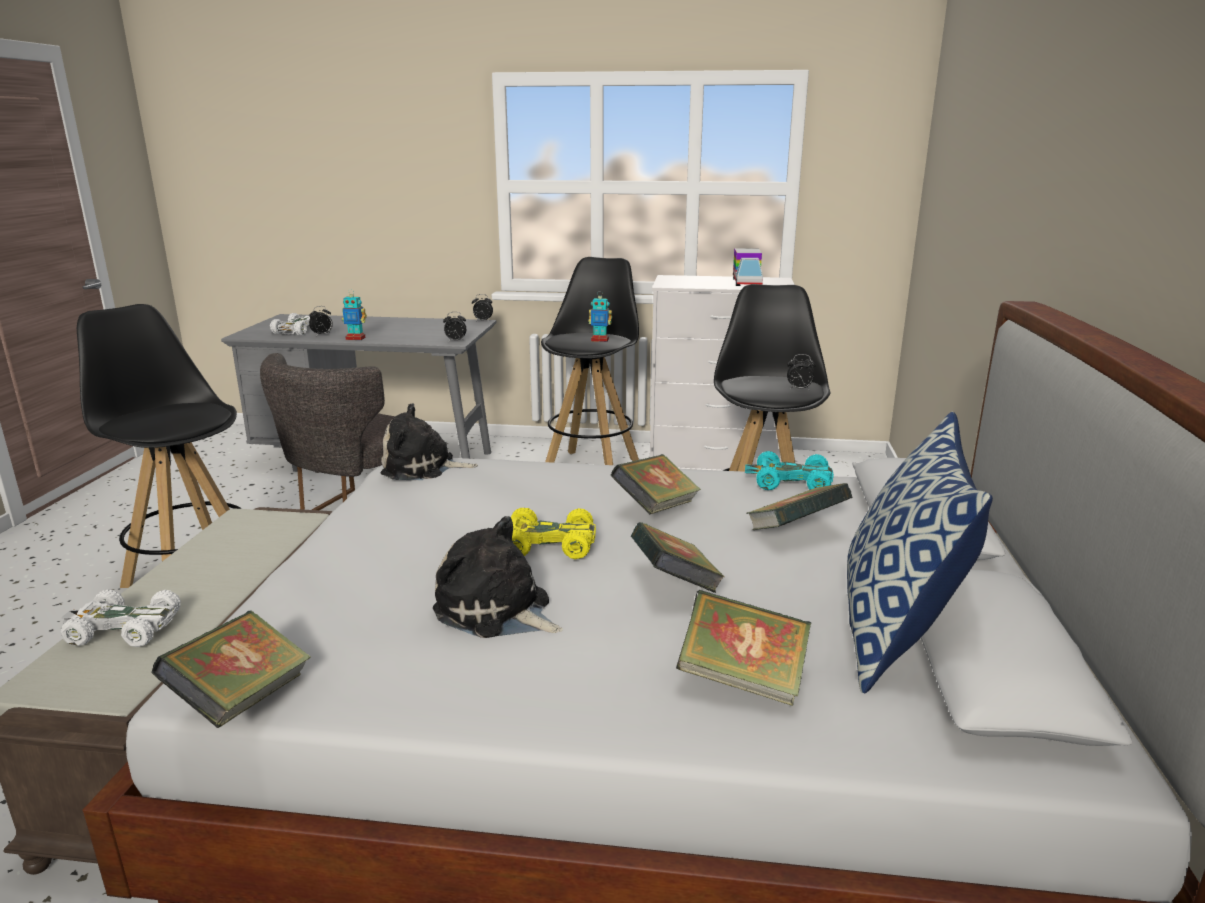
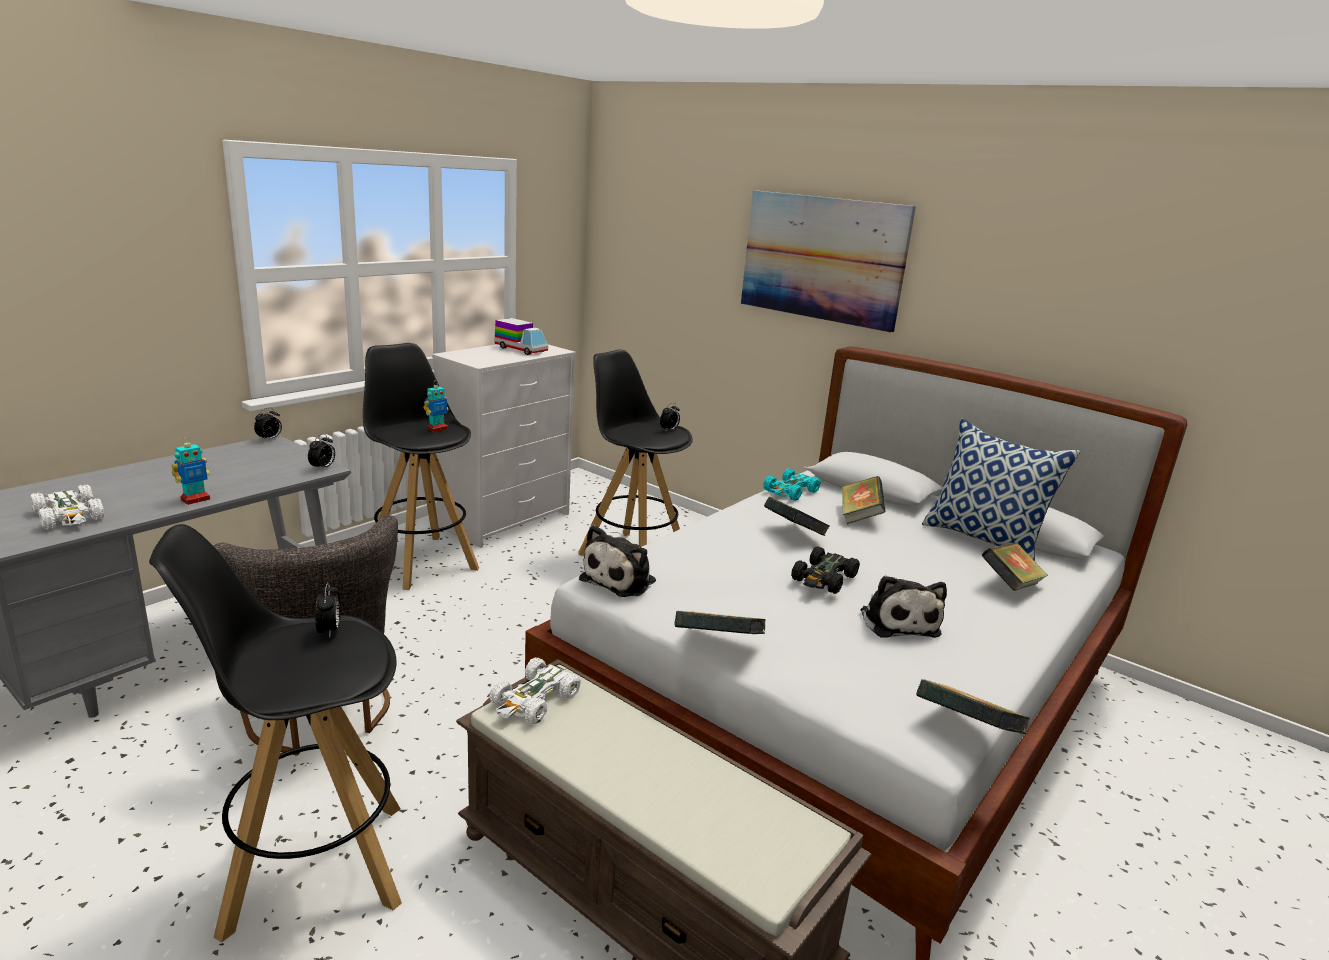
camera: 60 degrees left, 0 degrees up
(123, 629) = (702, 818): white toy car -> white toy car (534, 700)
(322, 335) = (129, 509): alarm clock -> alarm clock (329, 631)
(497, 611) = (898, 621): plush toy -> plush toy turned 75 degrees counterclockwise
(547, 545) = (824, 579): yellow toy car -> black toy car
(674, 585) = (902, 565): book -> book (718, 645)
(1047, 158) = (822, 258): none -> picture

